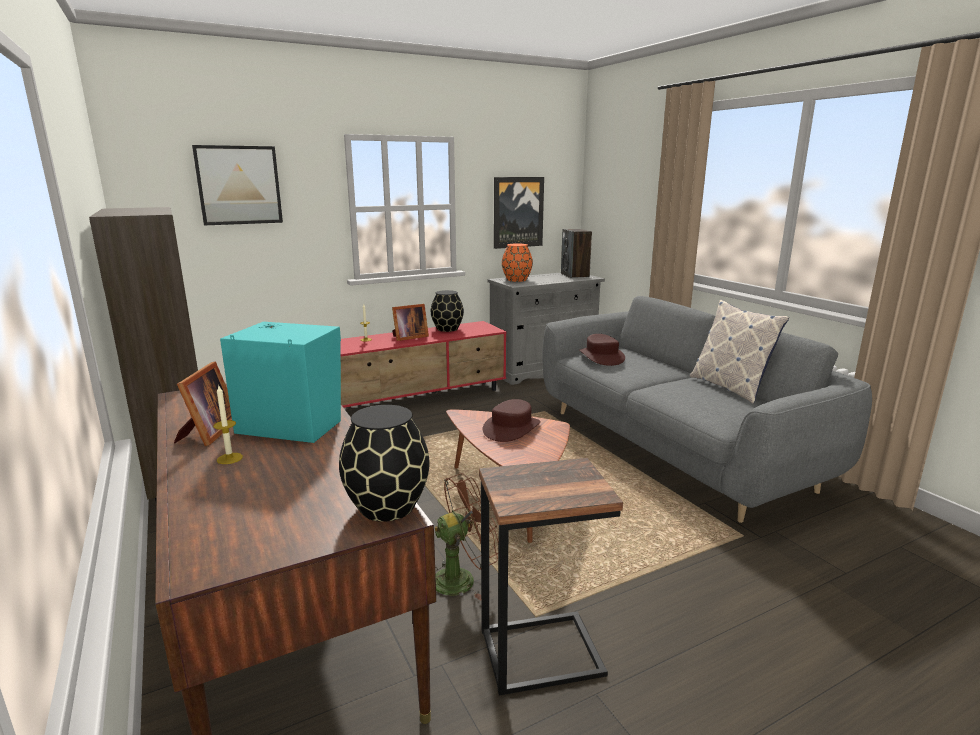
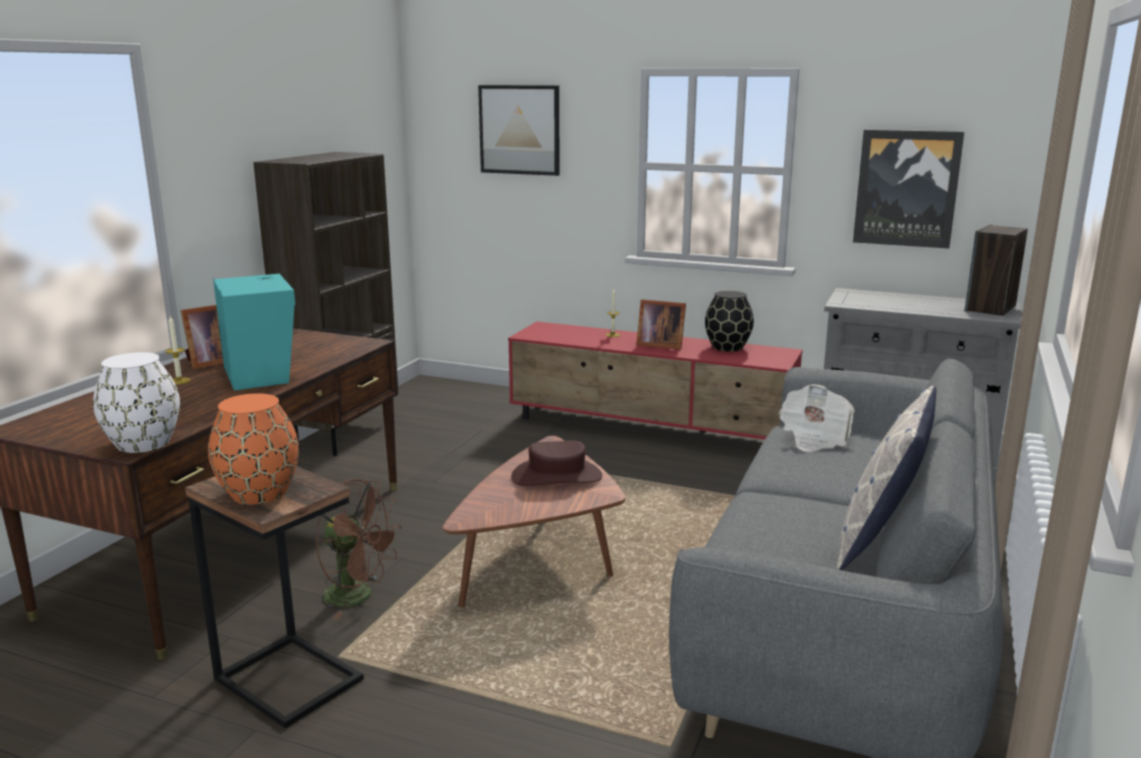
camera: 50 degrees right, 0 degrees up
(388, 507) = (143, 444): black vase -> white vase
(516, 280) = (870, 297): orange vase -> orange vase (260, 493)
(601, 357) = (814, 438): brown hat -> newspaper

